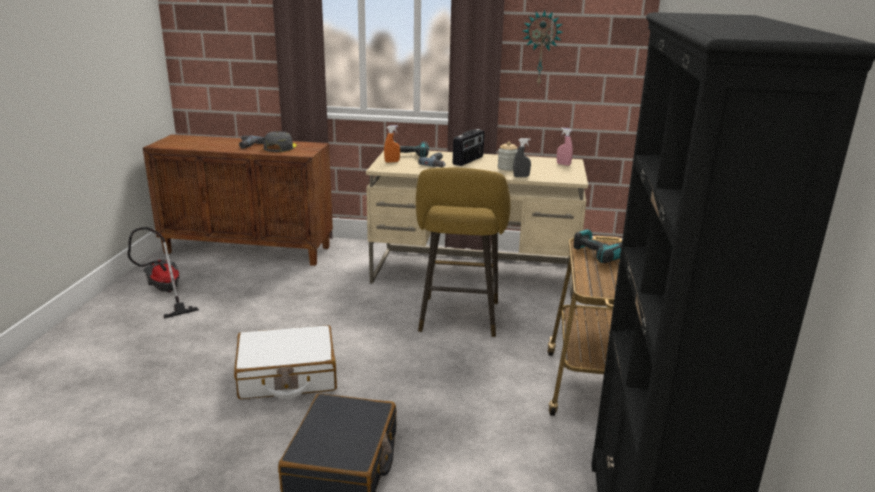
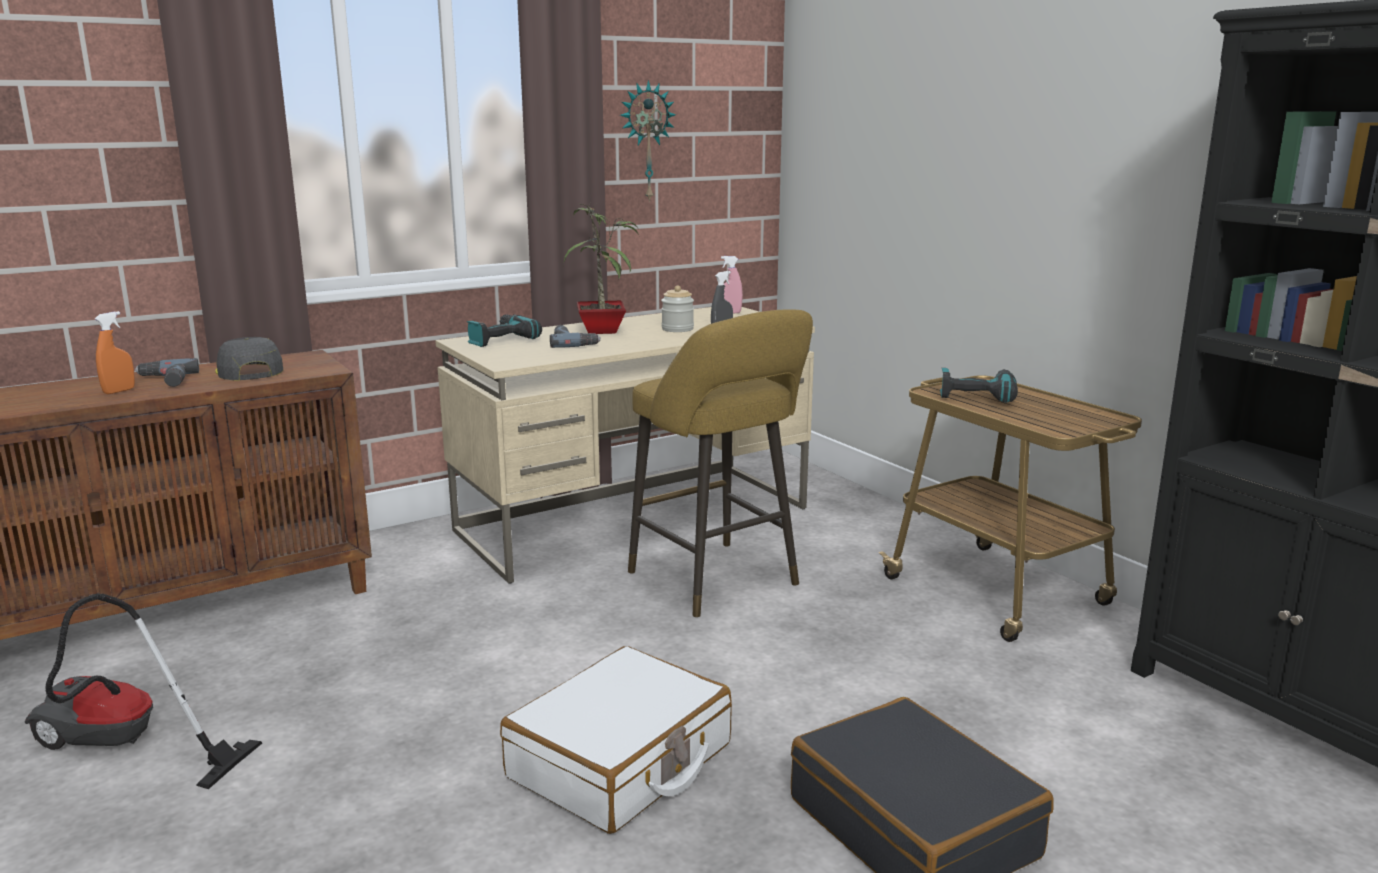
camera: 40 degrees left, 5 degrees down
(392, 162) = (500, 353): orange spray bottle -> orange spray bottle (119, 391)
(468, 160) = (604, 331): radio -> potted plant

